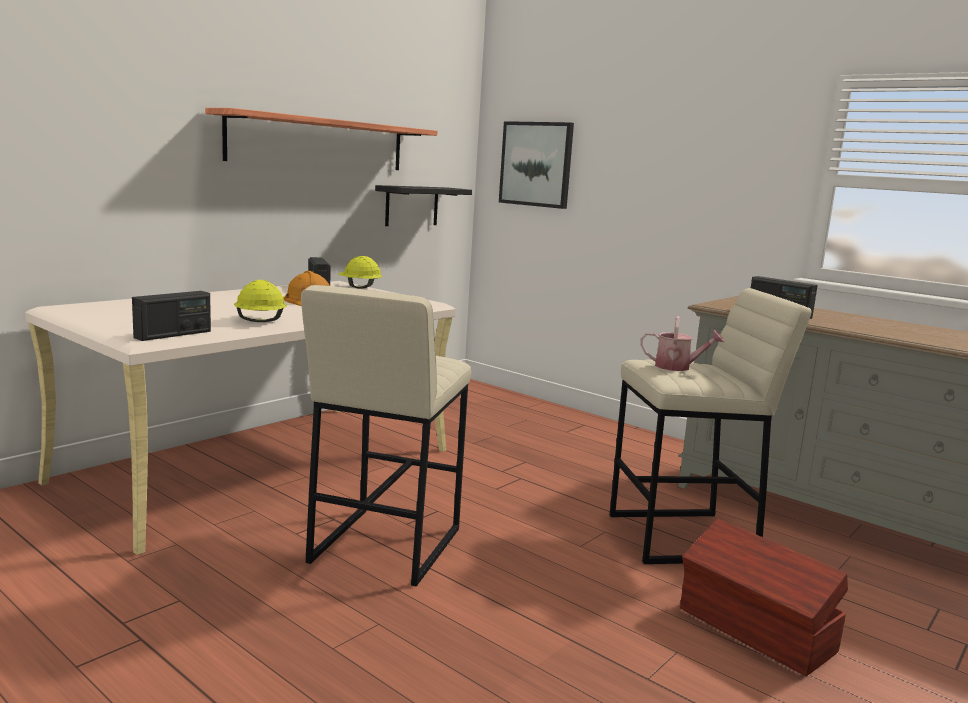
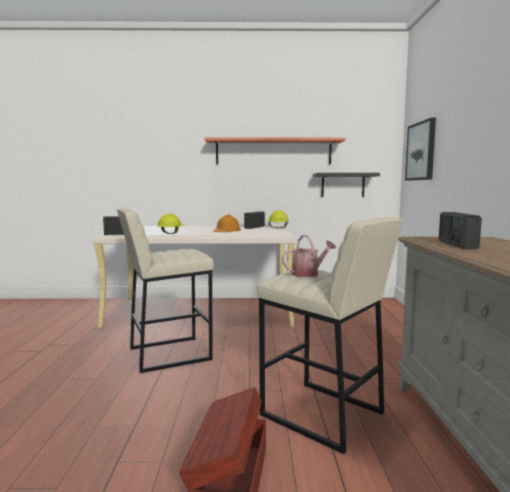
camera: 50 degrees right, 5 degrees down
(678, 367) = (308, 273): watering can -> watering can turned 90 degrees counterclockwise

